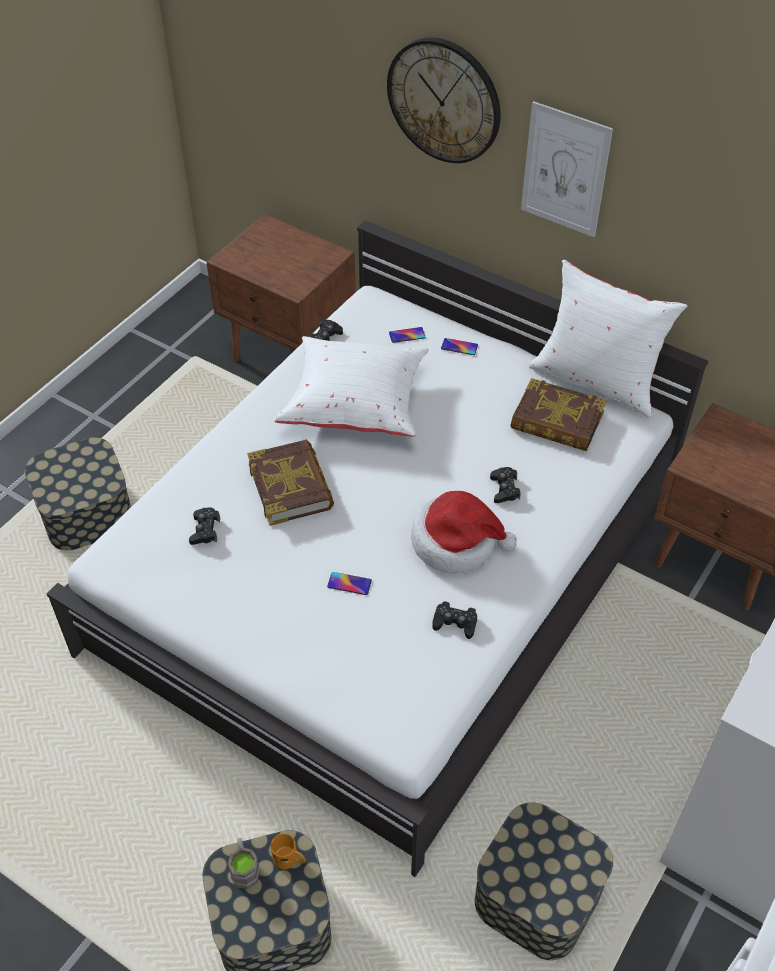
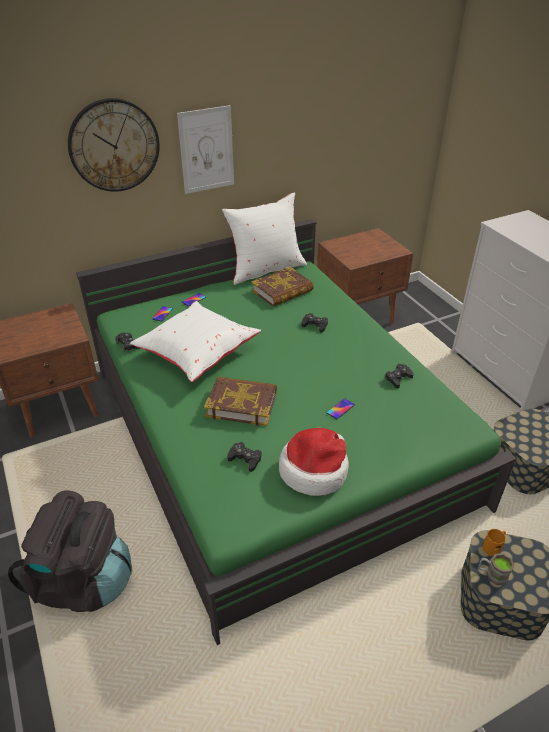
camera: 60 degrees left, 10 degrees down
(86, 512) = (83, 581): storage box -> black backpack
(389, 569) = (274, 434): white bed -> green bed
(456, 542) = (340, 356): hat -> hat (314, 470)

